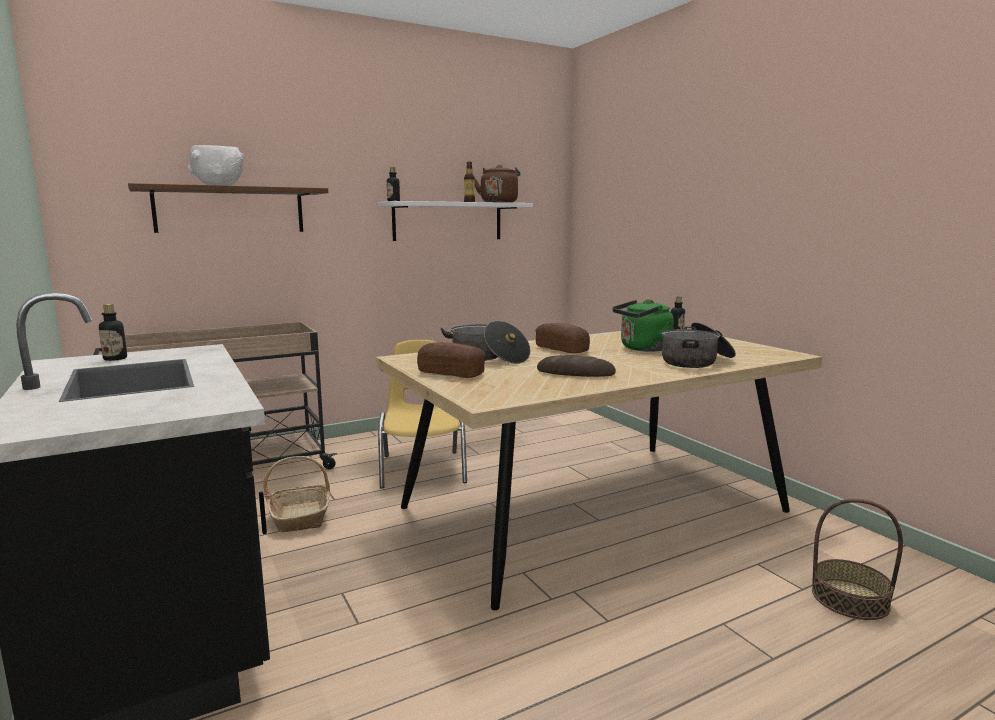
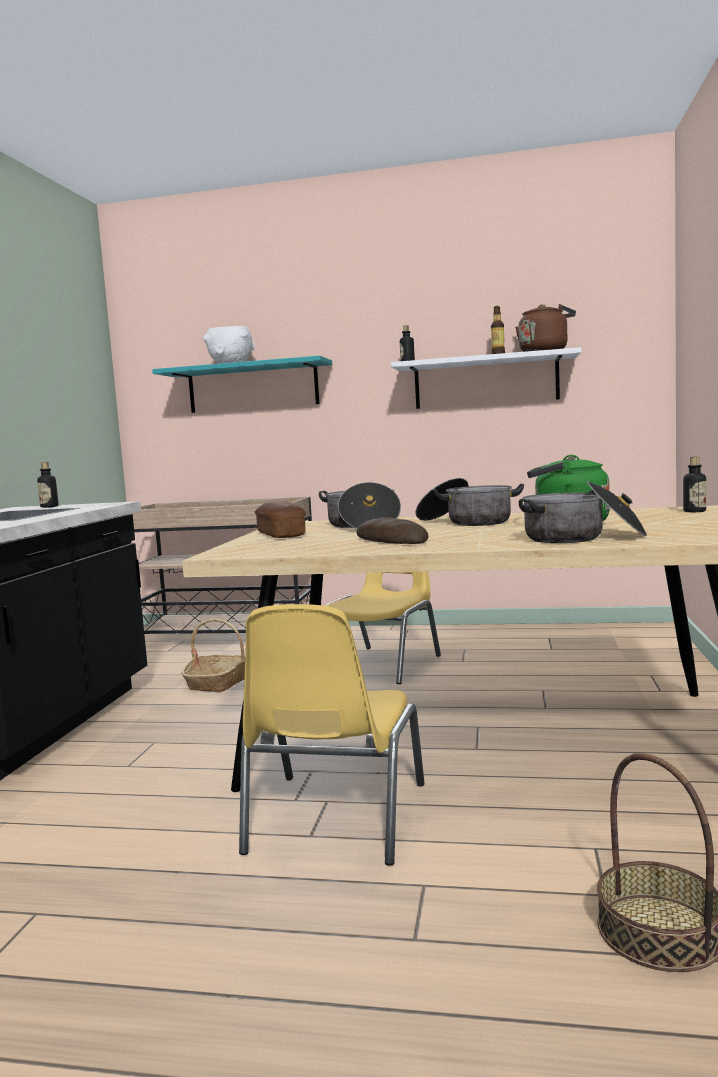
camera: 40 degrees right, 5 degrees down
(230, 210) = (253, 387): brown shelf -> turquoise shelf
(561, 349) = (466, 522): bread -> cooking pot
(601, 602) = (334, 819): none -> yellow chair

